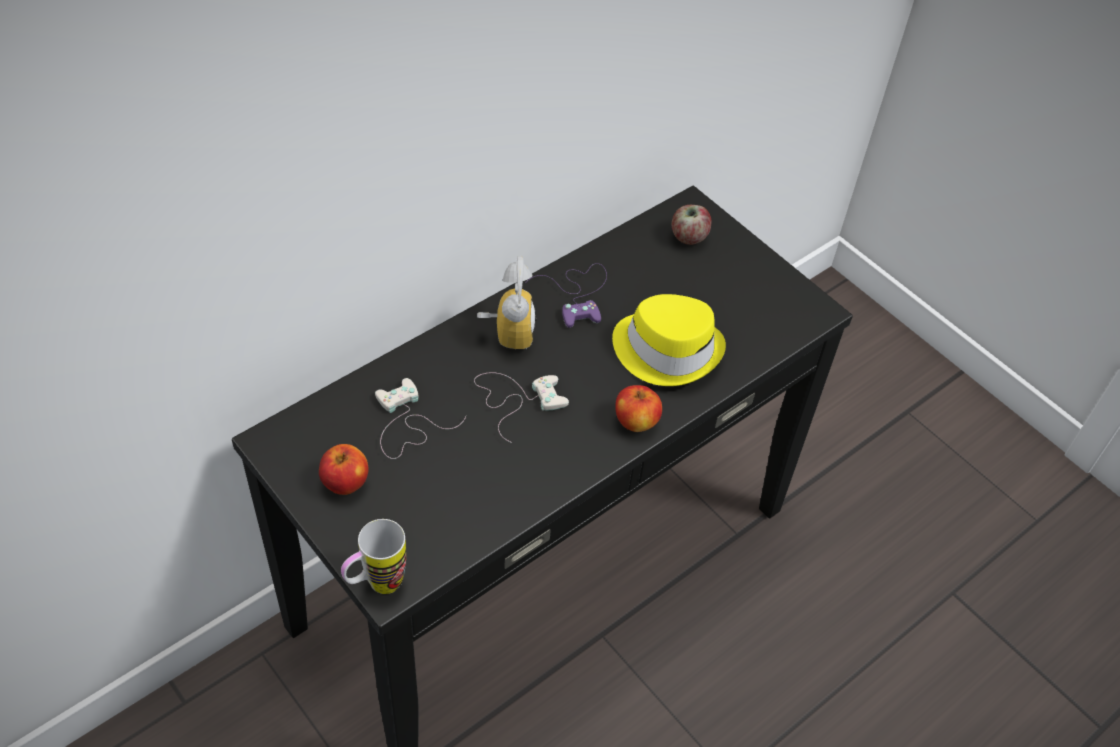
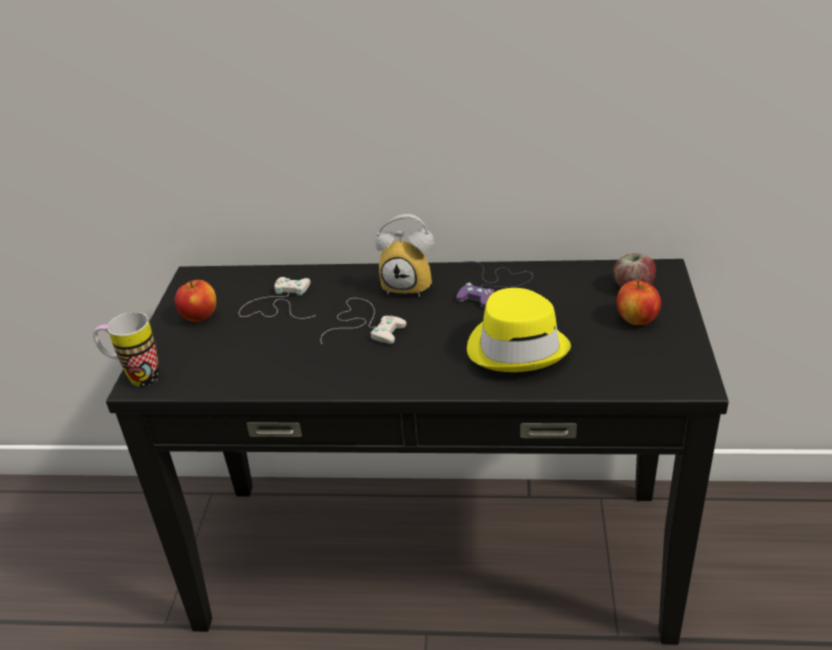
camera: 50 degrees right, 15 degrees down
(506, 333) = (410, 285): alarm clock -> alarm clock turned 60 degrees clockwise
(636, 422) = (429, 379): apple -> apple (637, 319)

